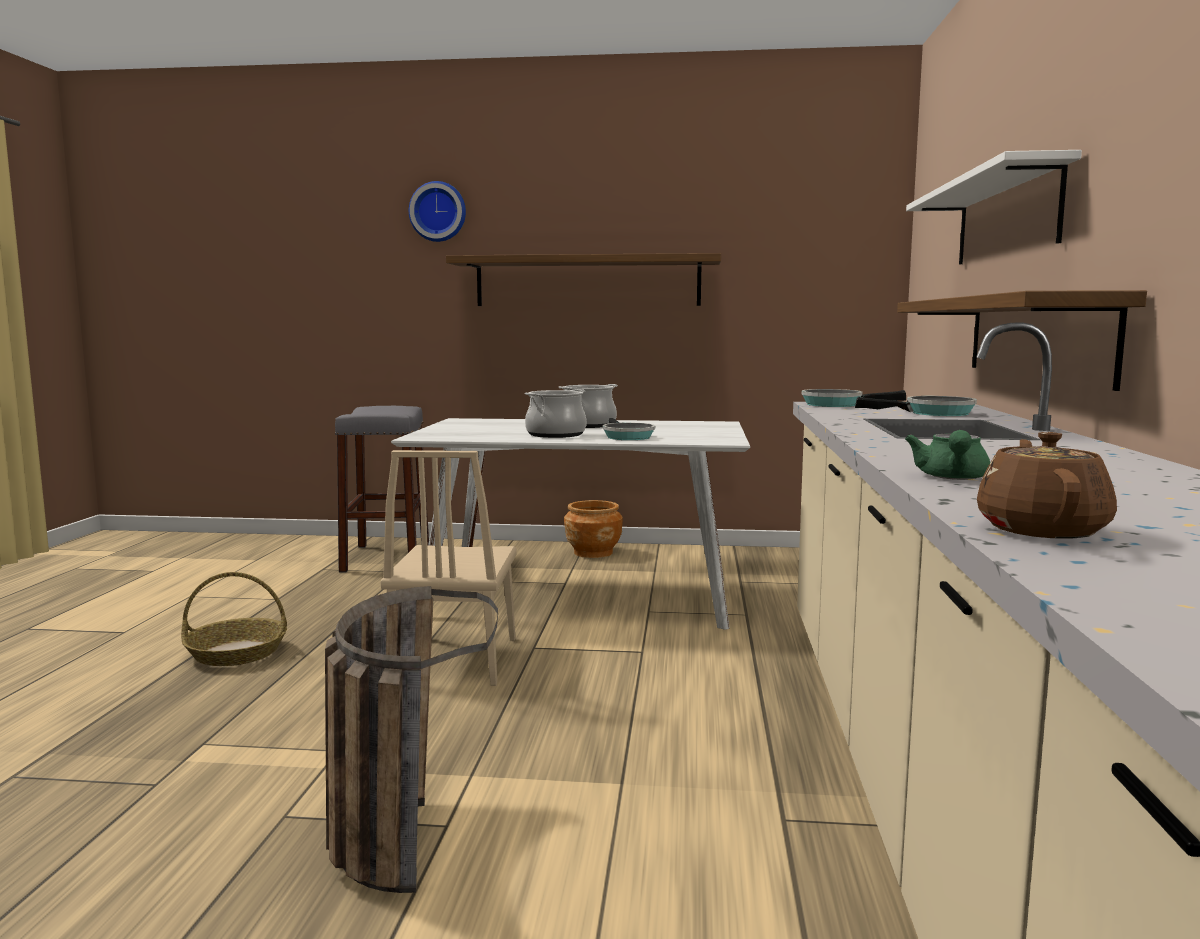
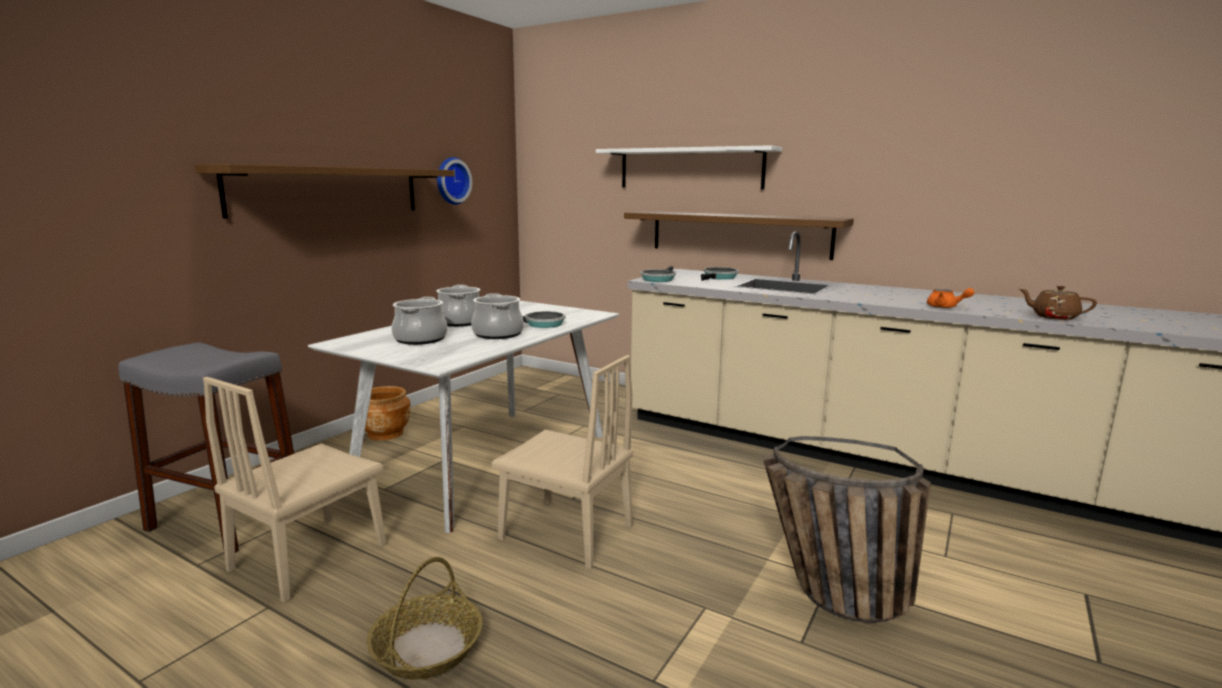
camera: 65 degrees left, 5 degrees up
(350, 590) = (309, 556): none -> beige chair
(438, 212) = (159, 106): wall clock -> wall clock (451, 181)
(501, 427) = (420, 339): none -> cooking pot
(952, 478) = (945, 307): green teapot -> orange teapot

